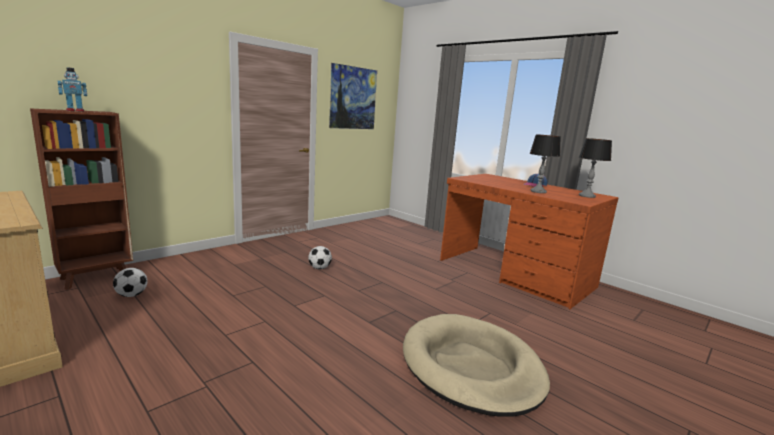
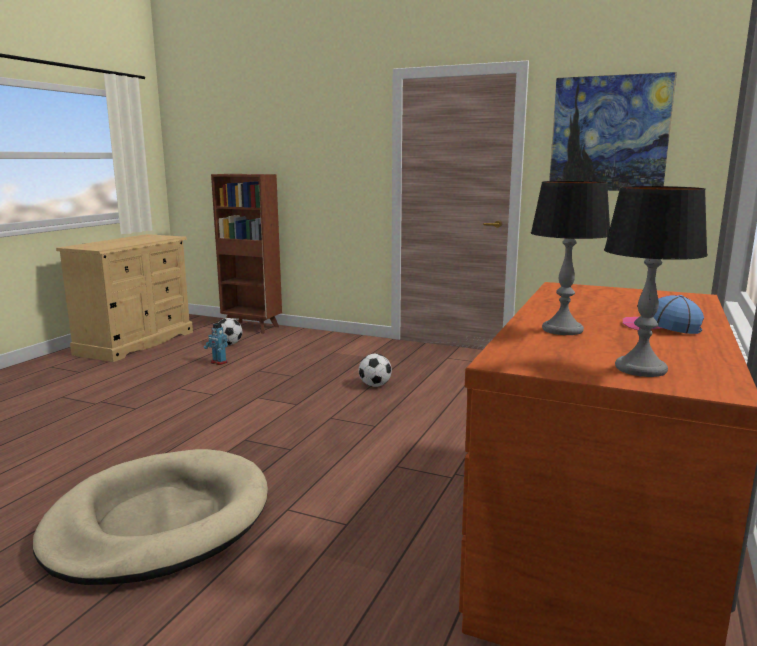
camera: 70 degrees right, 0 degrees up
(75, 111) = (238, 174): toy robot -> toy robot (218, 362)

